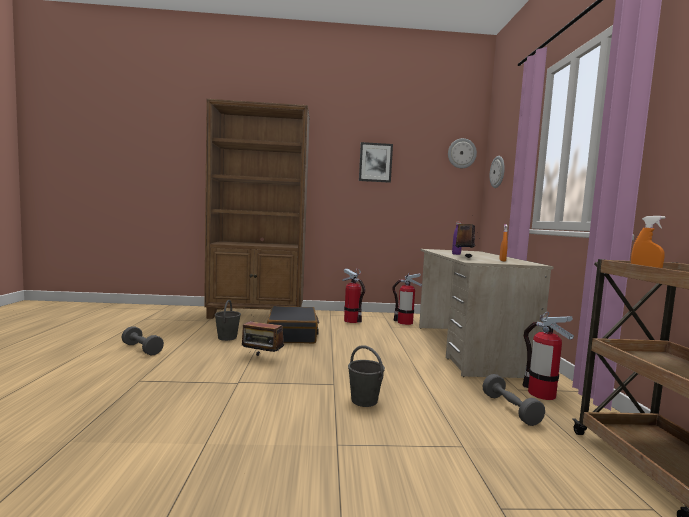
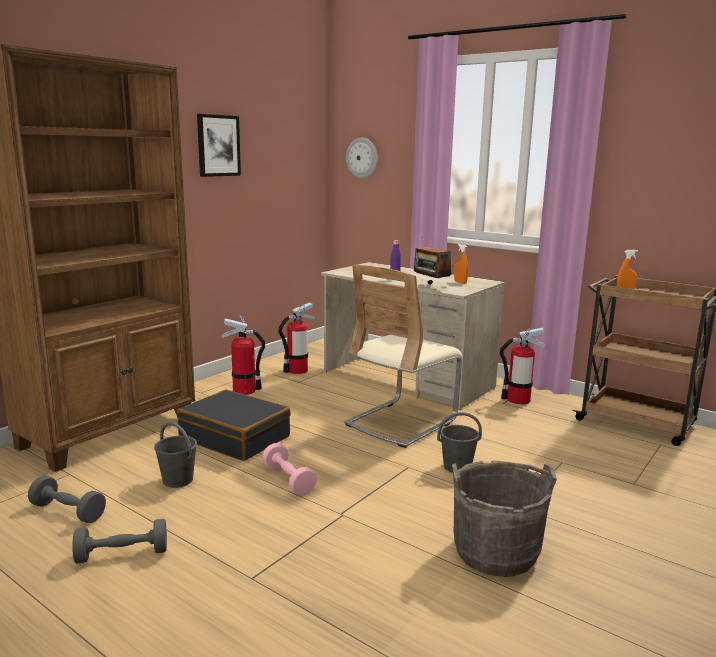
camera: 50 degrees left, 10 degrees up
(243, 452) = (495, 552): none -> grey bucket
(262, 358) = (288, 480): radio -> pink dumbbell
(397, 364) = (401, 422): none -> beige chair
(461, 153) = (308, 127): wall clock -> none
(510, 409) = (529, 422): grey dumbbell -> grey dumbbell (68, 512)

